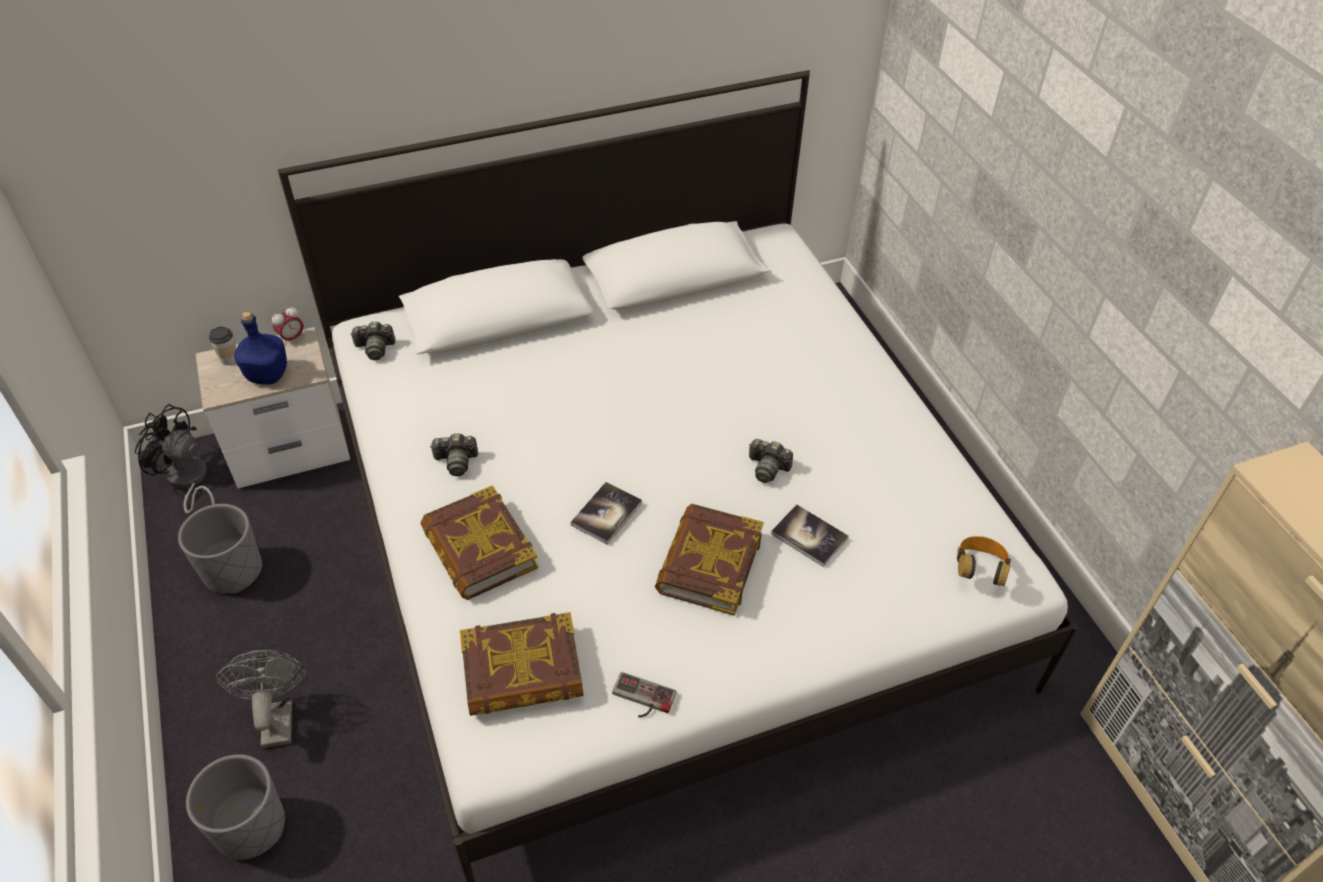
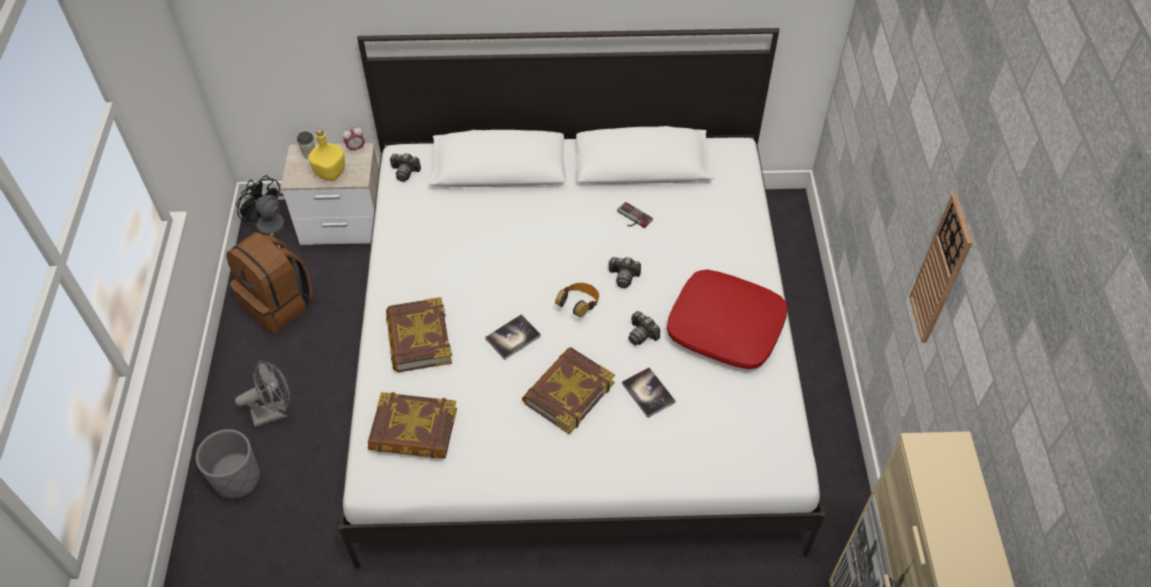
camera: 20 degrees right, 5 degrees up
(233, 571) = (279, 304): grey planter -> brown backpack
(267, 375) = (330, 173): blue bottle -> yellow bottle
(277, 717) = (275, 412): grey fan -> grey fan turned 60 degrees clockwise
(456, 461) = (428, 271): camera -> camera (624, 276)
(641, 700) = (482, 472): game controller -> game controller (632, 218)
(863, 434) = (725, 327): none -> red pillow
(978, 570) = (759, 453): headphones -> headphones (579, 306)
(1170, 267) = (941, 271): none -> wall clock

